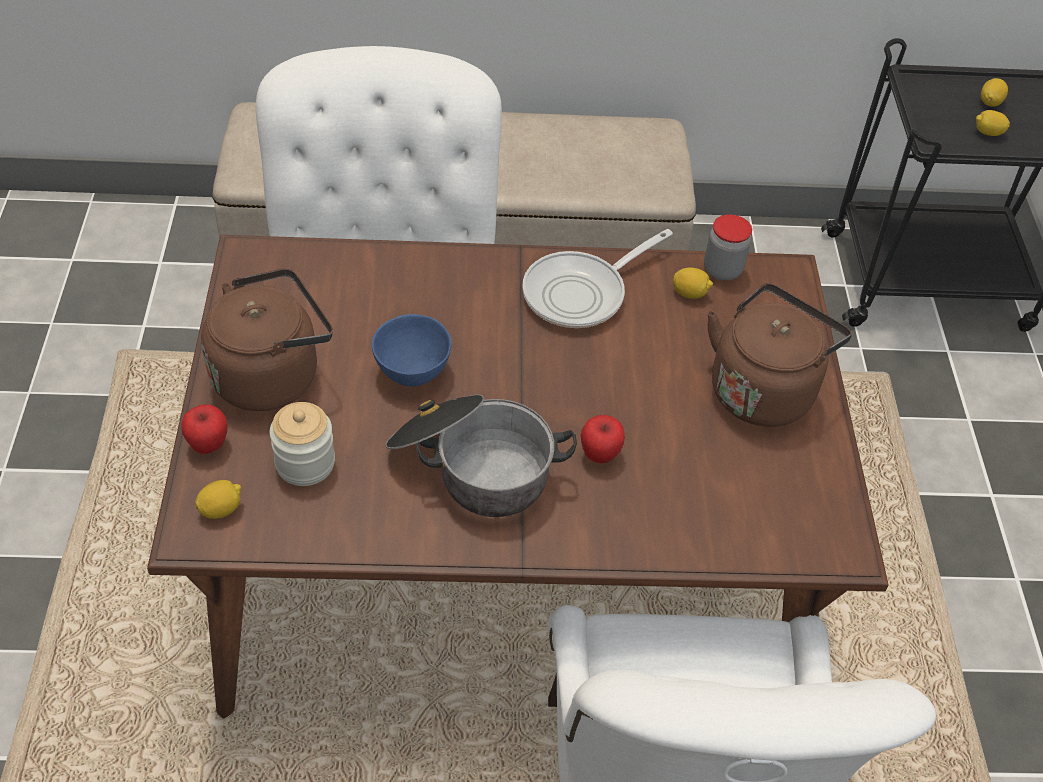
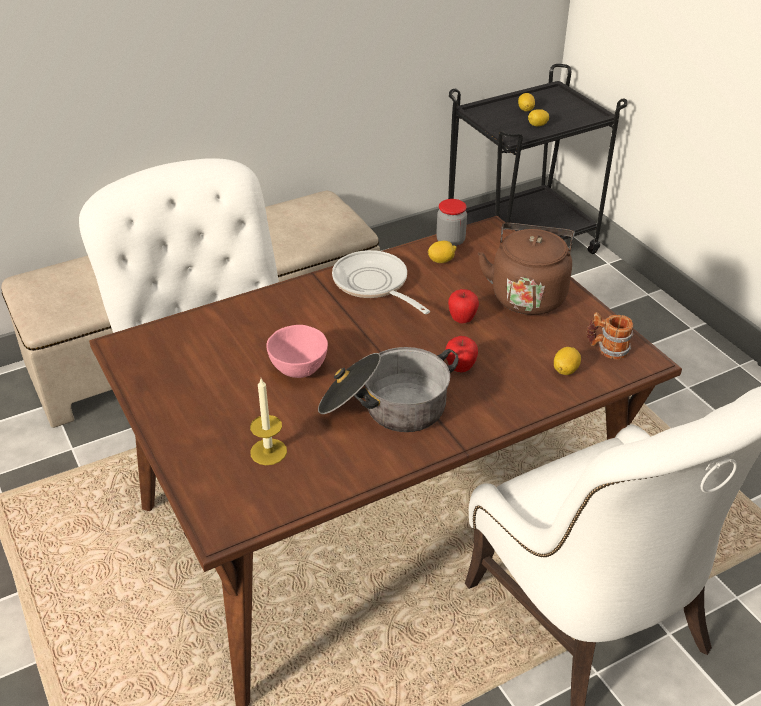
camera: 25 degrees left, 10 degrees down
(208, 445) = (188, 469): apple -> apple (462, 319)
(221, 509) = (230, 504): lemon -> lemon (565, 370)
(271, 374) = (200, 409): brown kettle -> none
(305, 463) = (268, 452): jar -> candle
(412, 371) = (298, 368): blue bowl -> pink bowl
(581, 293) = (374, 284): frying pan -> frying pan turned 120 degrees clockwise
(806, 512) = (607, 349): none -> mug

